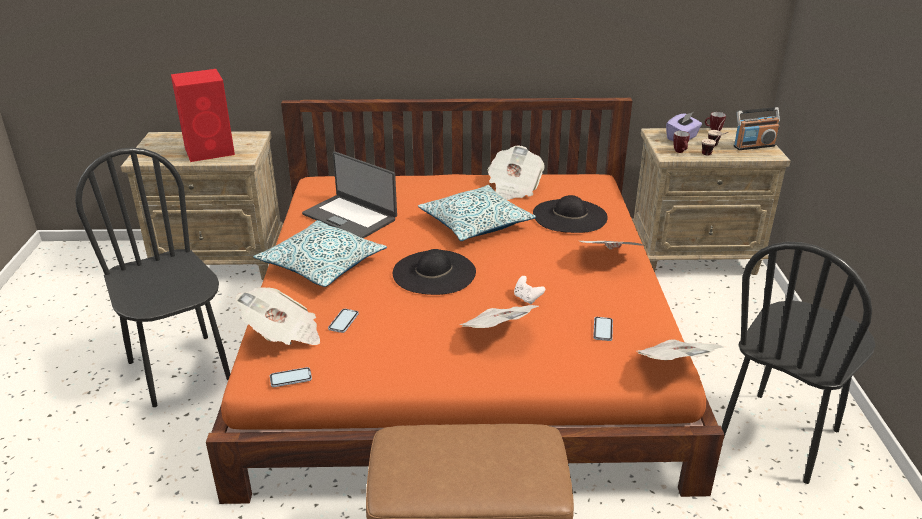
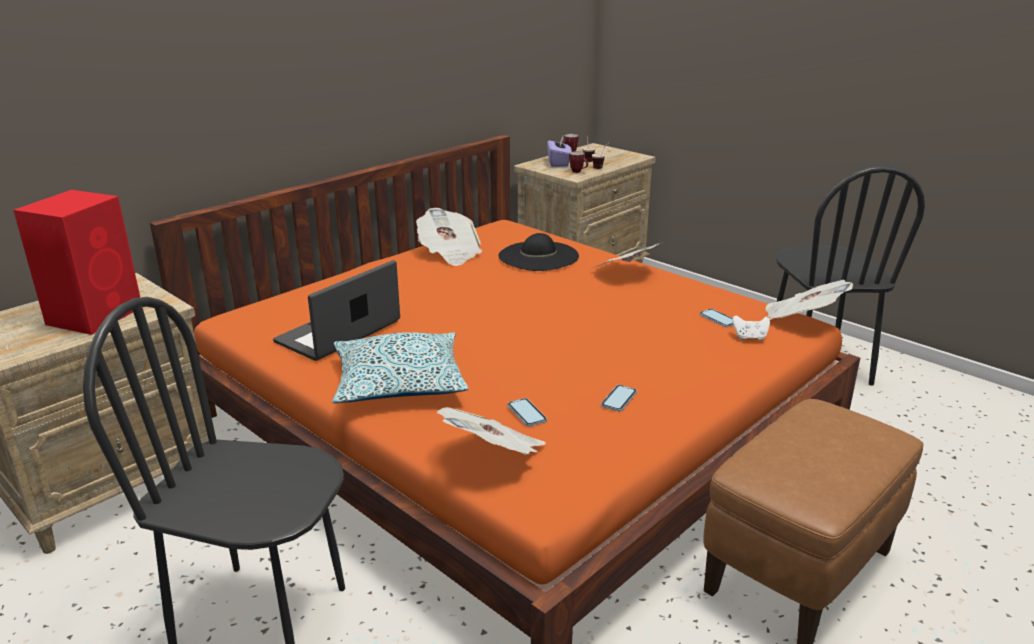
camera: 45 degrees left, 5 degrees down
(291, 378) = (575, 484): phone -> phone (619, 399)
(350, 216) = (339, 332): laptop -> laptop turned 135 degrees clockwise
(434, 272) = (521, 340): black hat -> none
(475, 224) = (473, 291): pillow -> none
(498, 332) = (658, 357): newspaper -> none
(527, 298) = (627, 324): white game controller -> white game controller (750, 338)
(753, 146) = (615, 154): radio -> none

